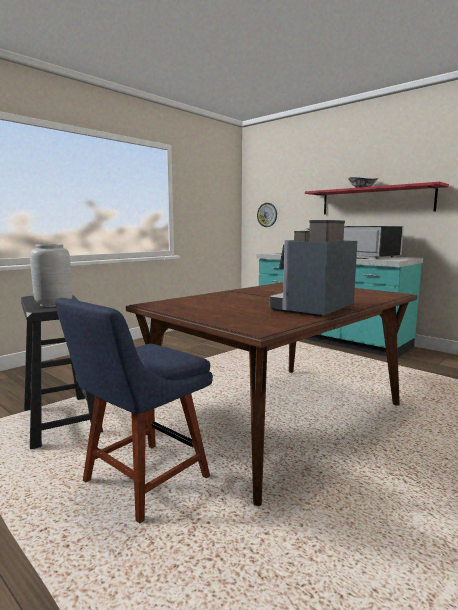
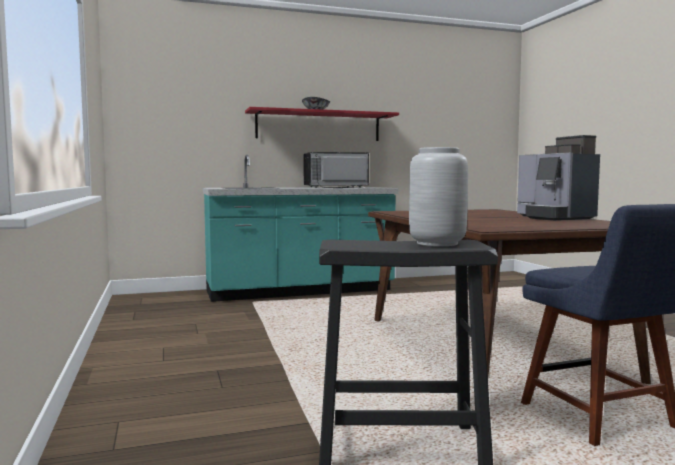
camera: 60 degrees left, 5 degrees down
(267, 215) = (160, 134): wall clock -> none

